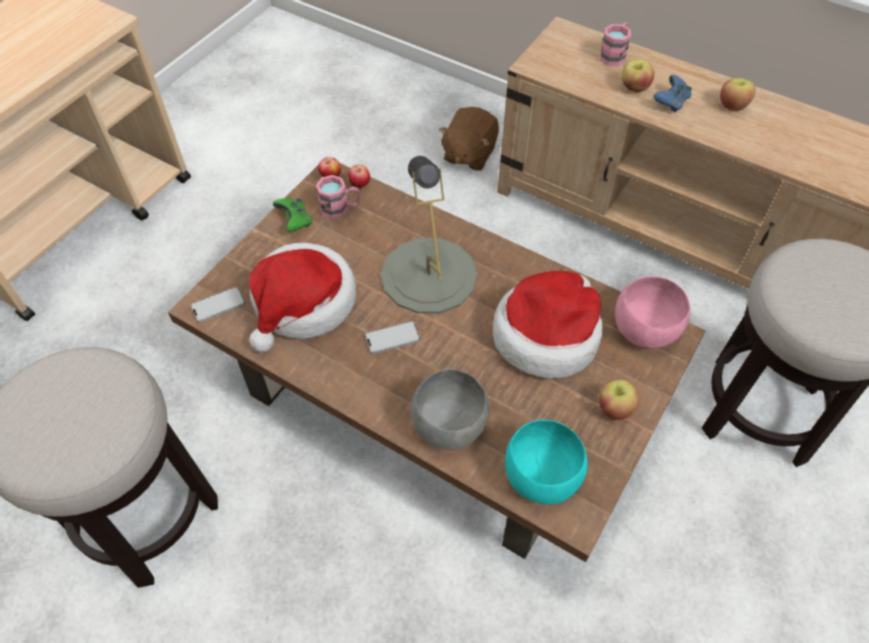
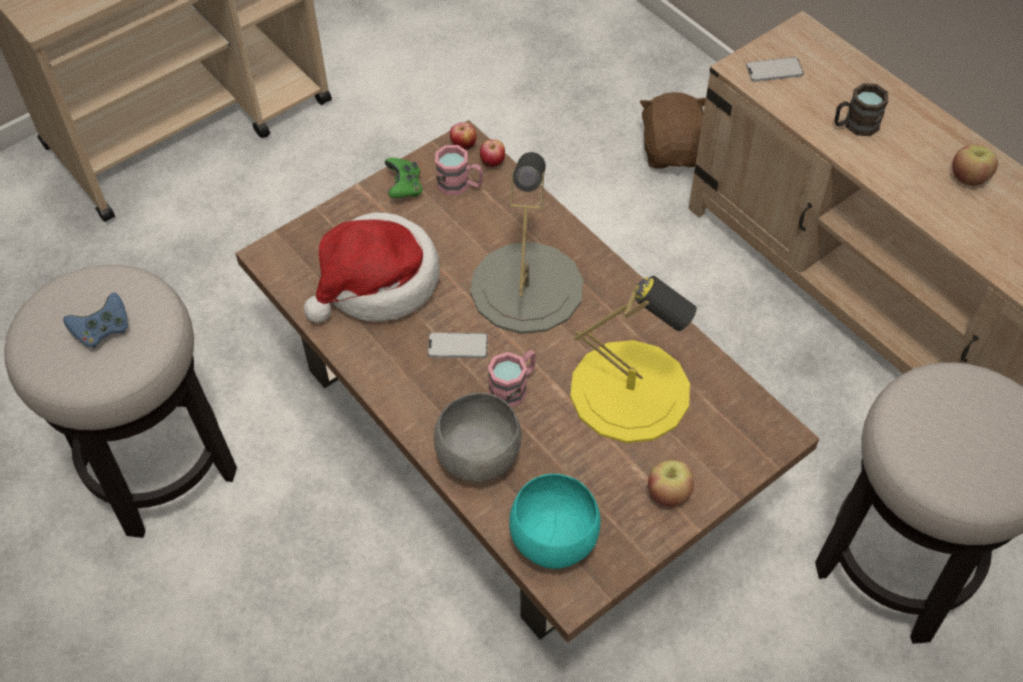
camera: 20 degrees right, 0 degrees up
(218, 305) = (289, 259): phone -> phone (774, 70)
(468, 154) = (673, 151): brown plush toy -> brown plush toy turned 135 degrees clockwise
(547, 334) = (630, 391): hat -> yellow table lamp
(614, 54) = (851, 77): pink mug -> pink mug (514, 387)
(634, 87) = (854, 125): apple -> brown mug
(645, 329) = (747, 417): pink bowl -> none
(671, 102) = (891, 155): blue game controller -> blue game controller (103, 331)

